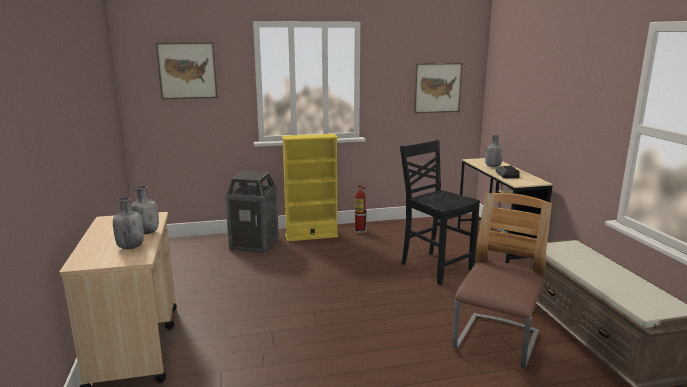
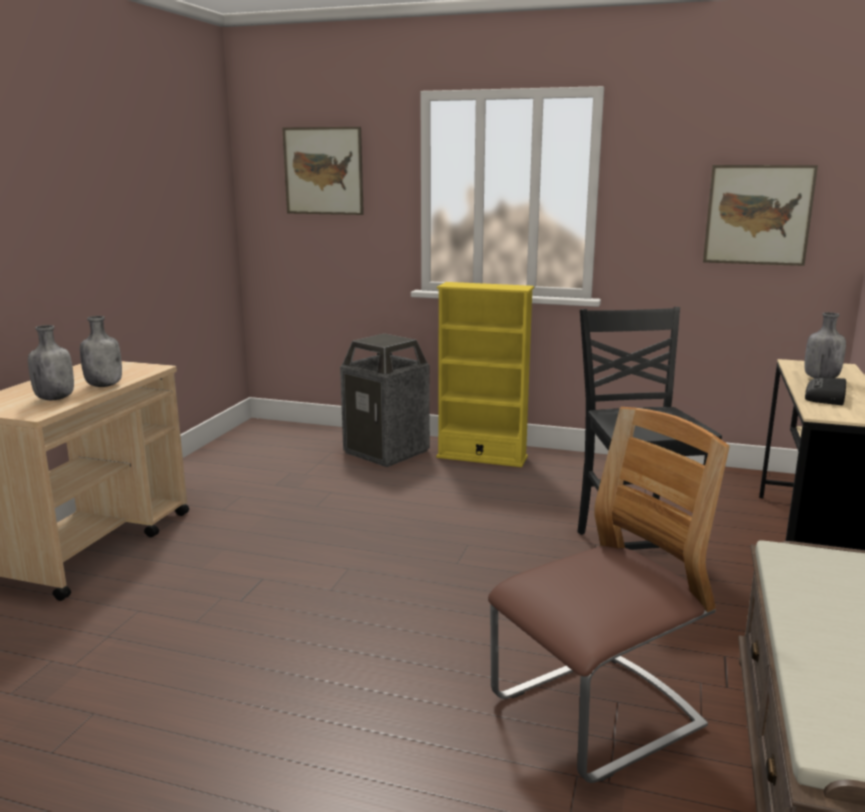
camera: 30 degrees right, 0 degrees up
(359, 231) = (568, 465): fire extinguisher -> none

